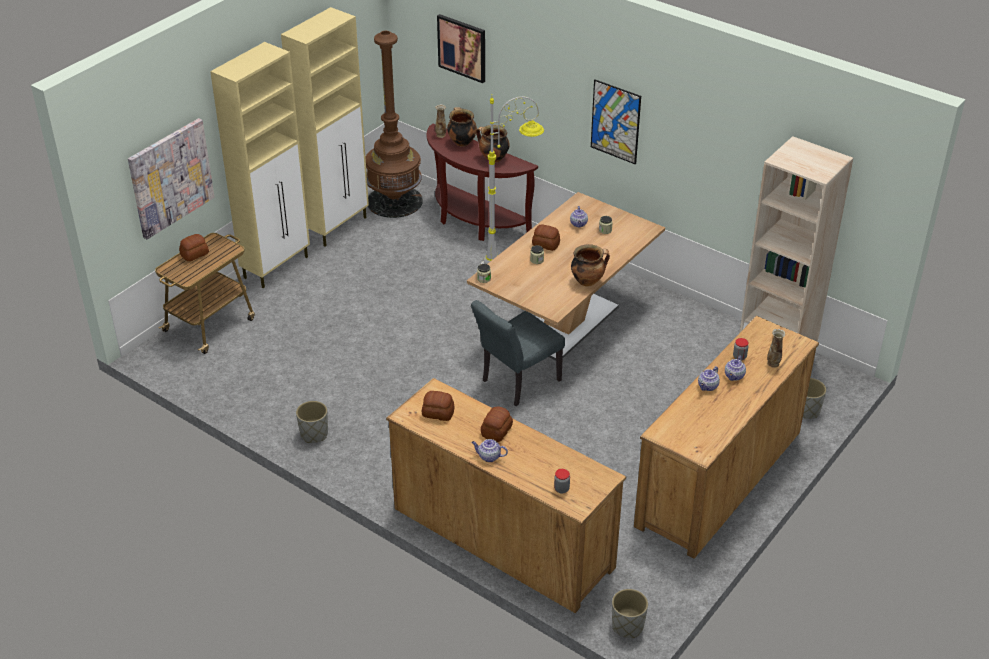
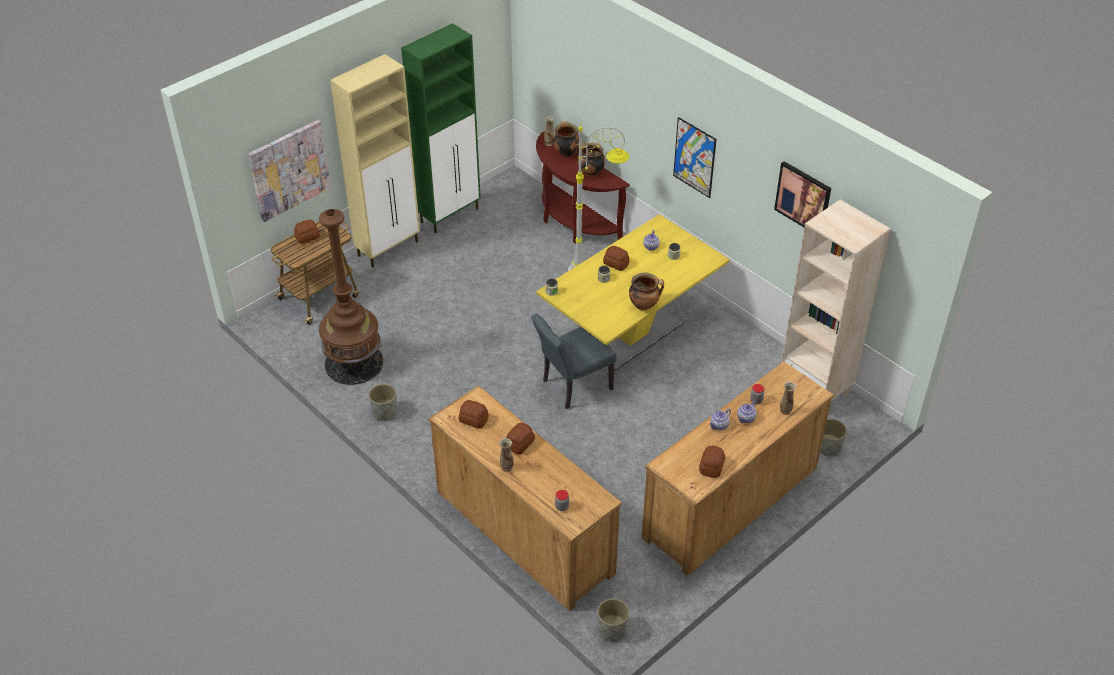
camera: 10 degrees right, 5 degrees up
(337, 227) = (450, 215): beige cabinet -> green cabinet
(394, 201) = (507, 195): brown floor lamp -> brown floor lamp (354, 363)
(462, 48) = (571, 69): picture -> picture (803, 198)
(489, 457) = (506, 467): teapot -> vase
(565, 323) = (631, 333): brown dining table -> yellow dining table
(712, 428) = (712, 467): none -> bread

